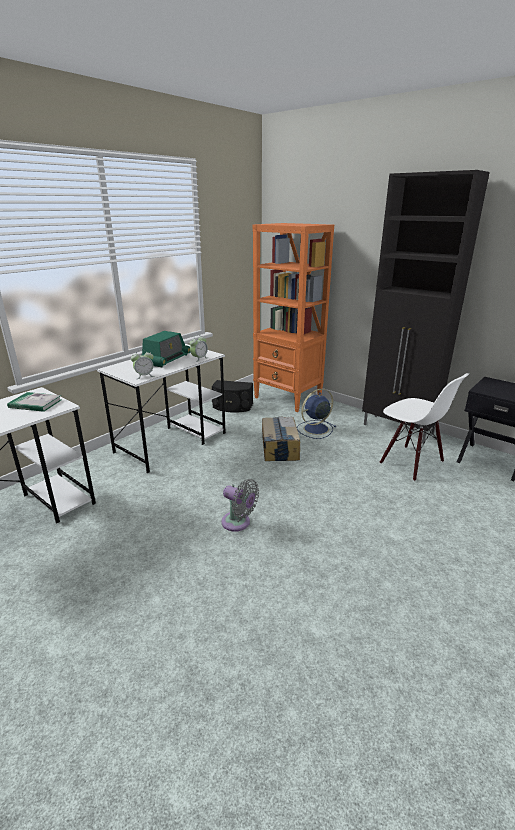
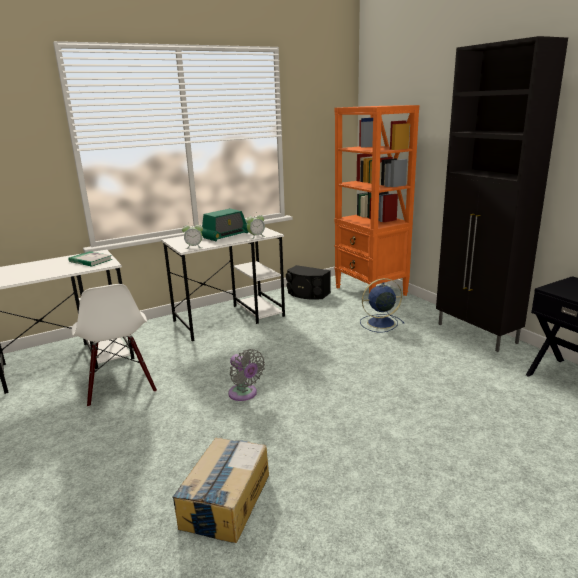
camera: 20 degrees right, 5 degrees down
(279, 447) = (329, 335): cardboard box -> cardboard box (225, 501)
(411, 462) = (467, 368): white chair -> white chair (120, 387)

